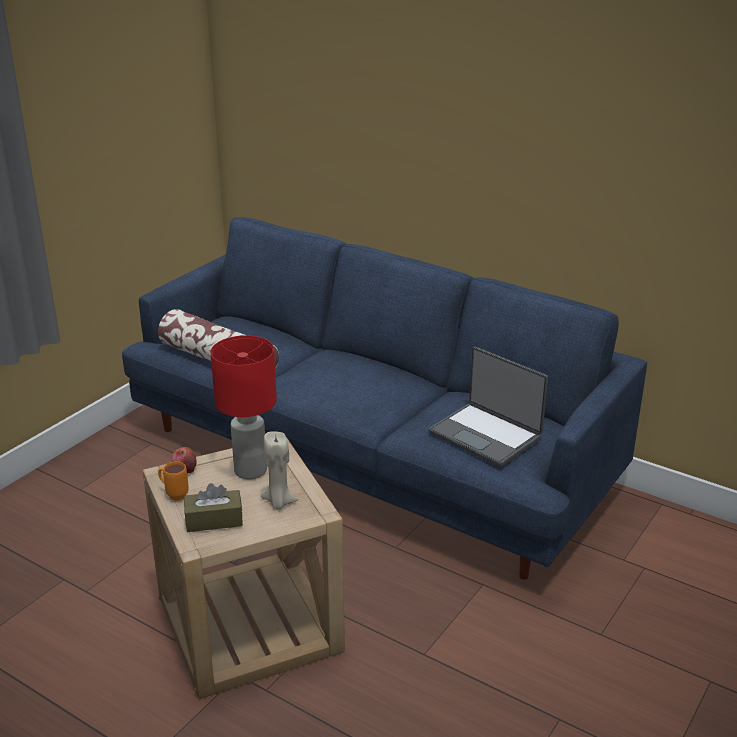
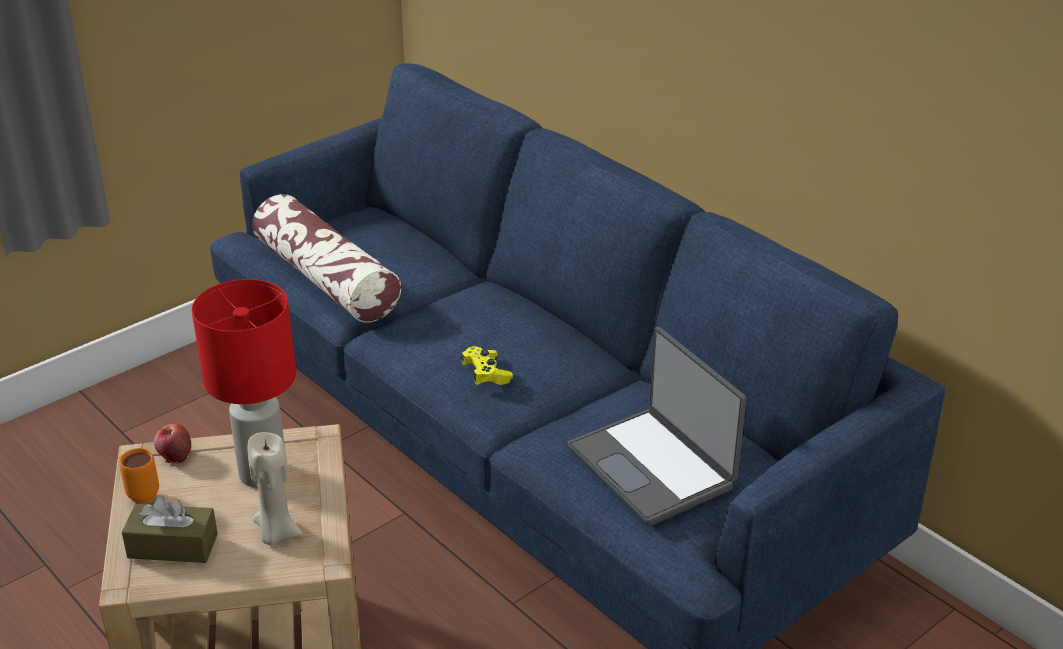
camera: 15 degrees right, 5 degrees up
(355, 399) = (486, 374): none -> yellow game controller

